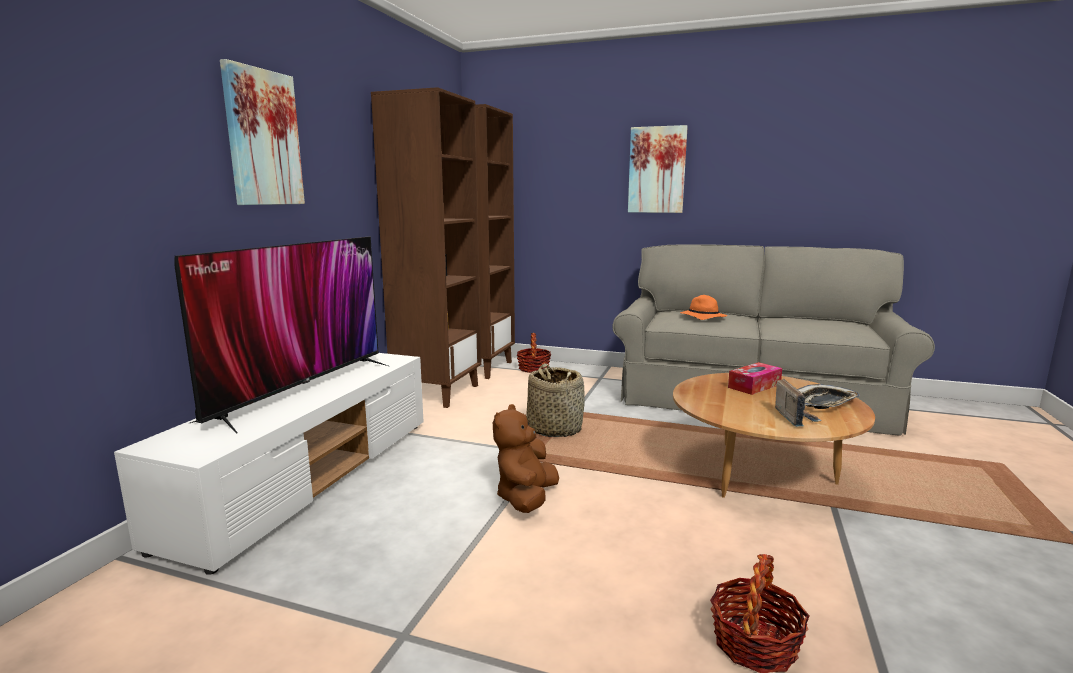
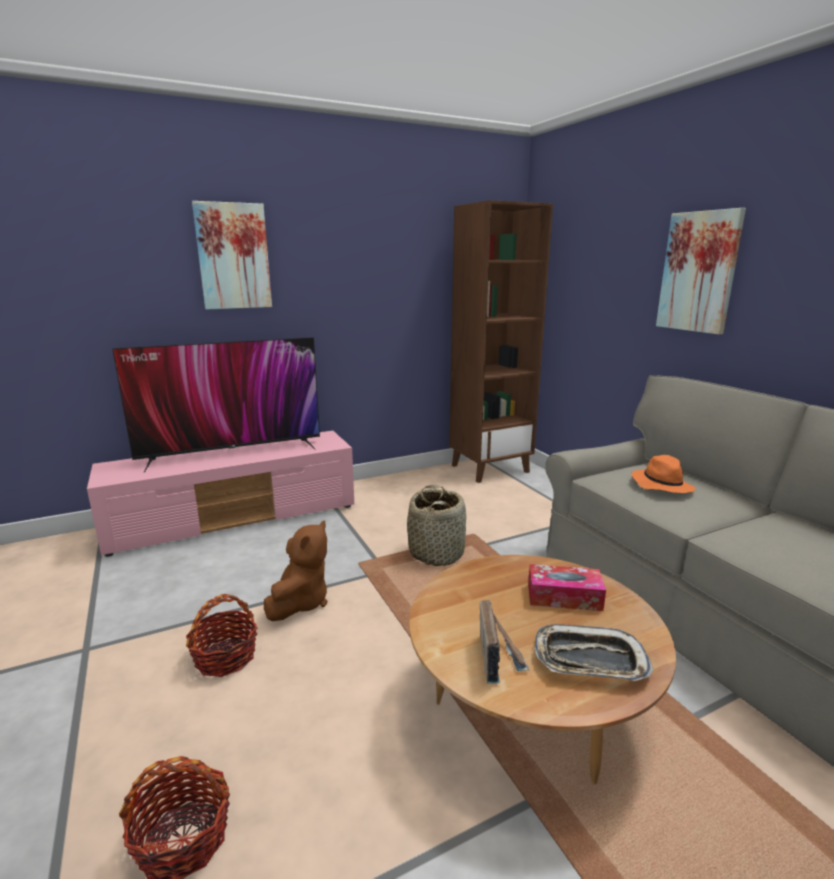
camera: 45 degrees right, 5 degrees up
(311, 476) = (236, 517): white tv stand -> pink tv stand
(437, 392) = (417, 482): brown bookcase -> none
(526, 499) = (300, 602): brown plush toy -> brown plush toy turned 135 degrees clockwise
(533, 368) = (536, 485): basket -> basket (225, 657)
(795, 417) = (499, 657): radio -> radio turned 45 degrees counterclockwise

